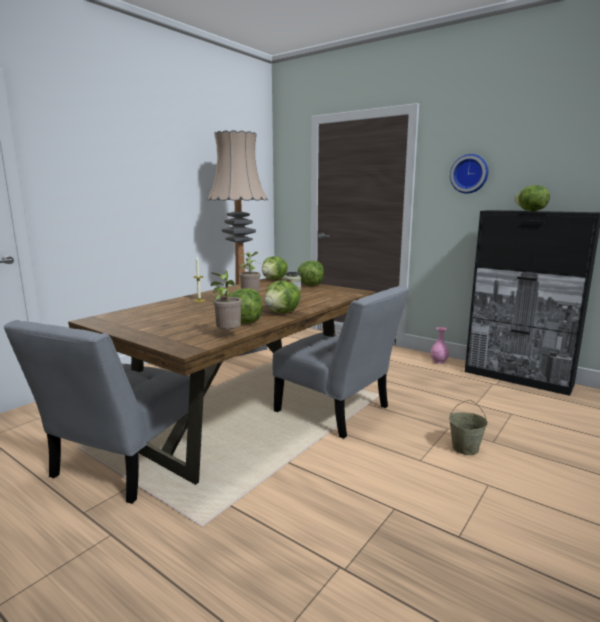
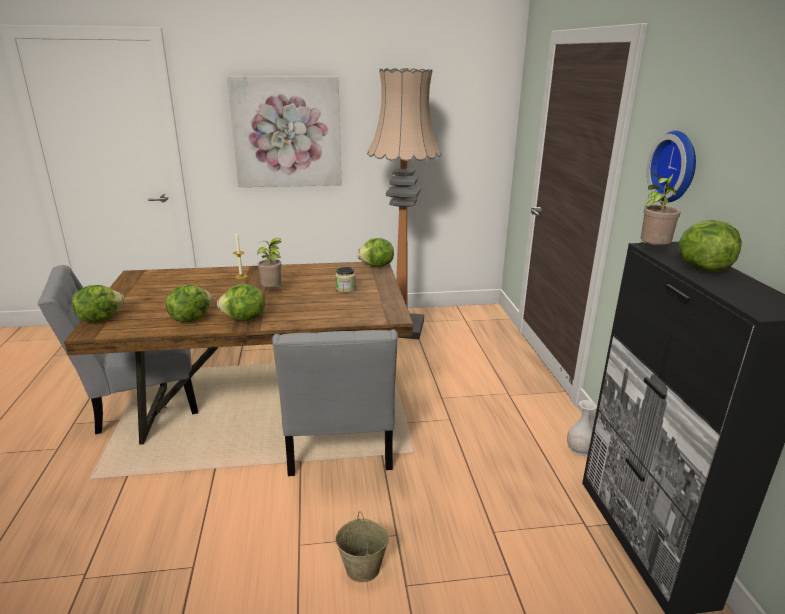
camera: 45 degrees right, 10 degrees up
(128, 187) = (287, 132): none -> picture
(227, 335) = (142, 329): potted plant -> potted plant (651, 251)
(310, 285) = (383, 287): lettuce -> lettuce (100, 319)
(438, 361) = (579, 449): pink vase -> white vase

